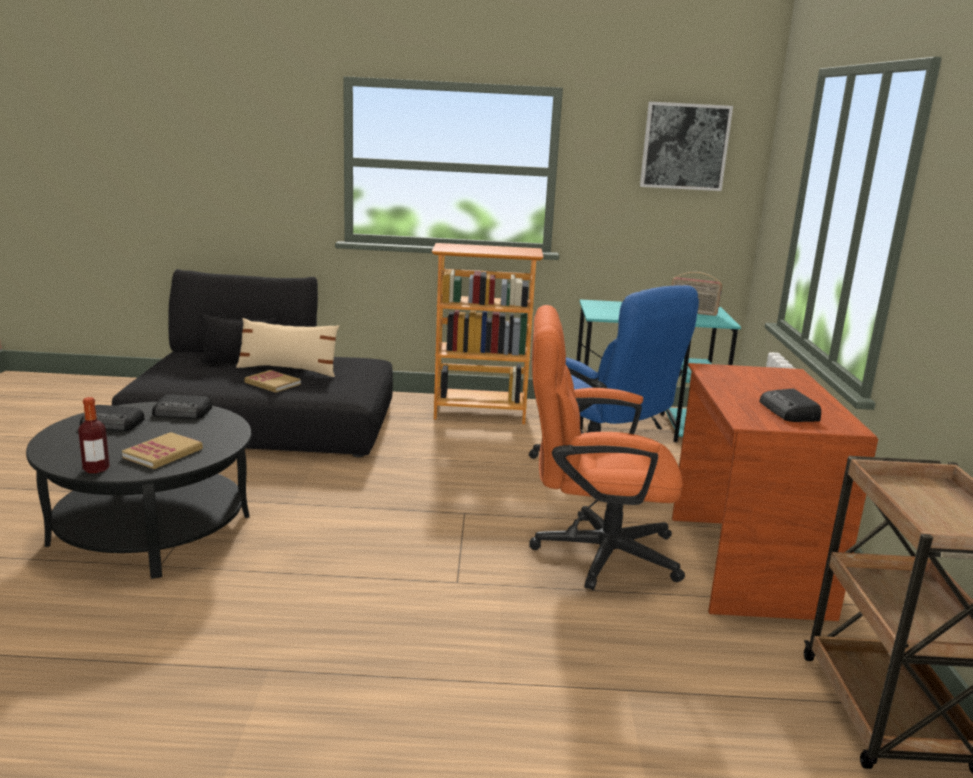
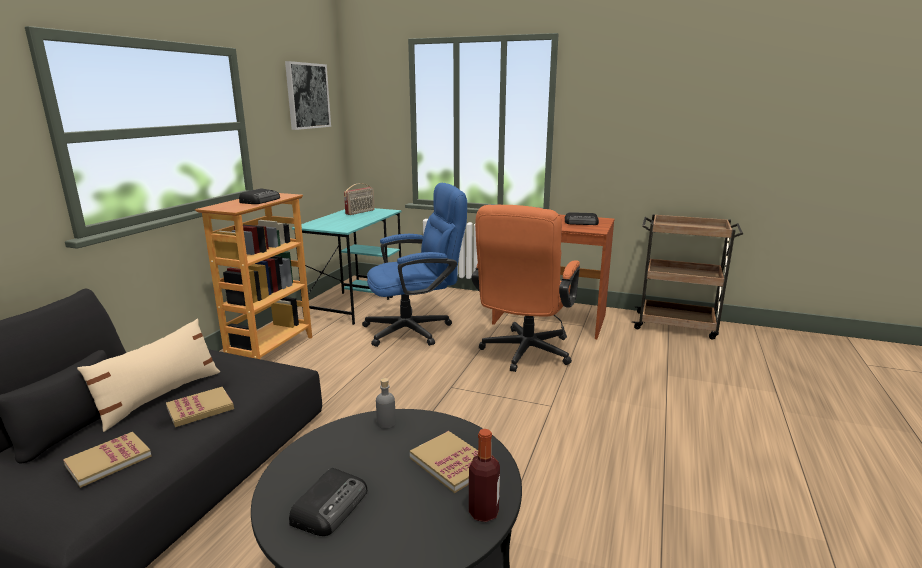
camera: 70 degrees left, 0 degrees up
(183, 412) = (325, 449): radio -> radio (260, 201)
(201, 377) = (108, 461): none -> book
(223, 425) = (386, 423): none -> grey bottle

